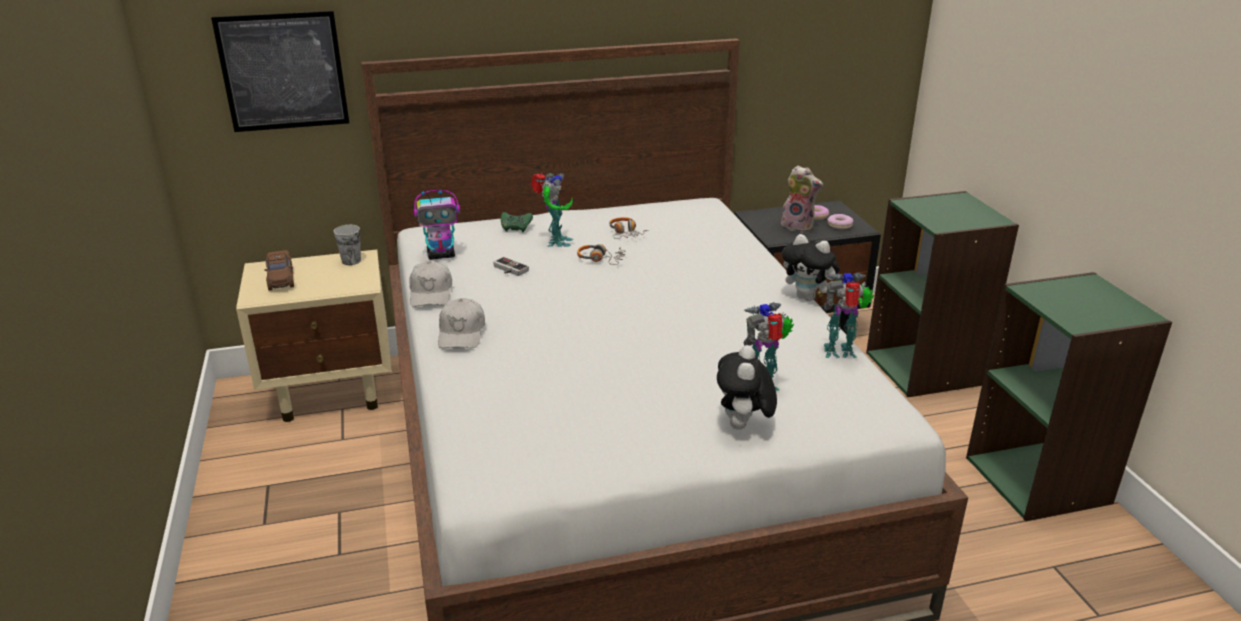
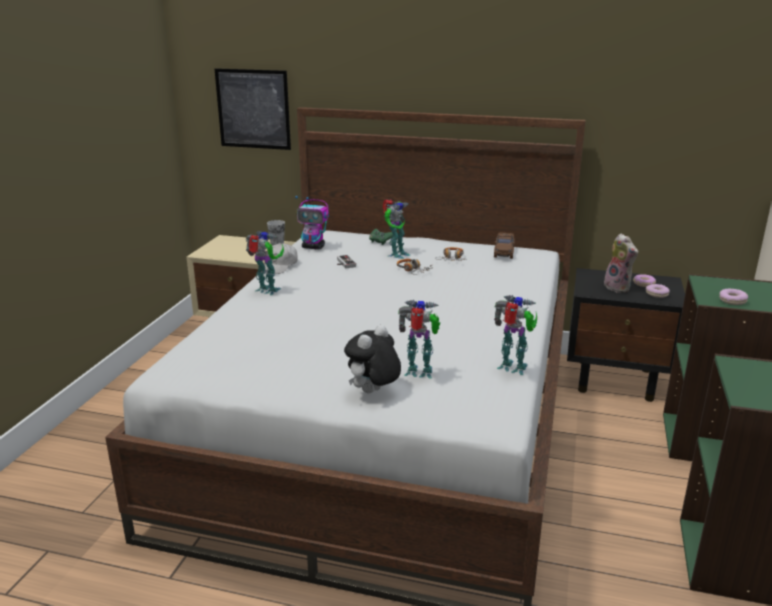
camera: 30 degrees right, 5 degrees down
(281, 278) = (227, 246): brown toy car -> brown toy car (504, 252)
(462, 333) = (267, 291): white cap -> toy robot
(808, 298) = (538, 328): plush toy -> none
(956, 221) = (732, 301): none -> donut

